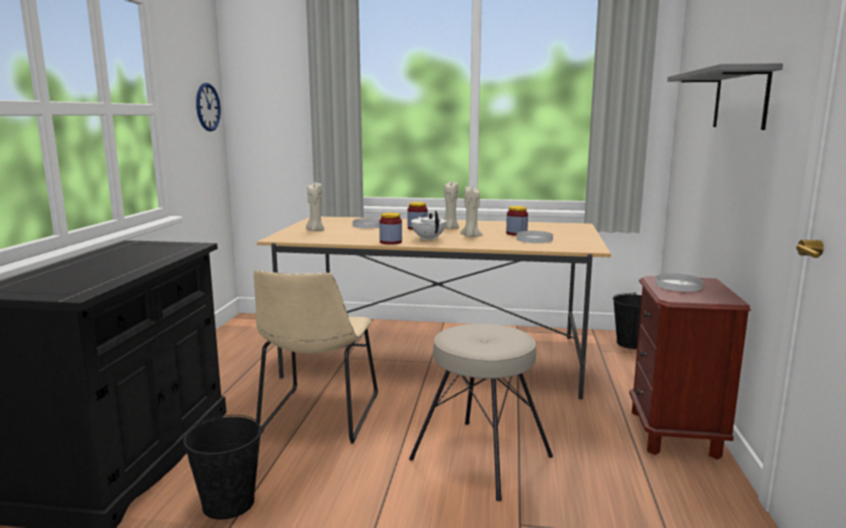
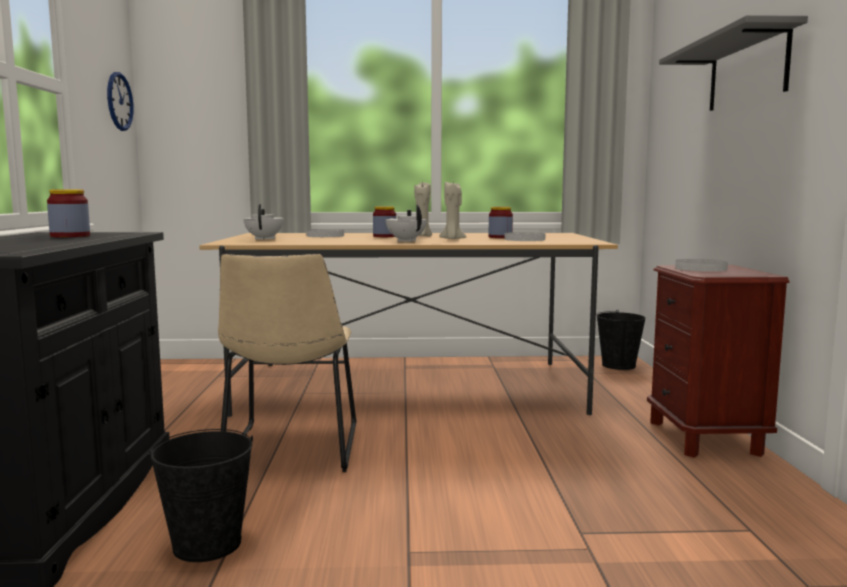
camera: 10 degrees left, 5 degrees down
(315, 230) = (264, 239): beige candle -> white teapot
(390, 242) = (365, 243): jar -> jar (70, 236)
(481, 456) = (505, 473): beige stool -> none

